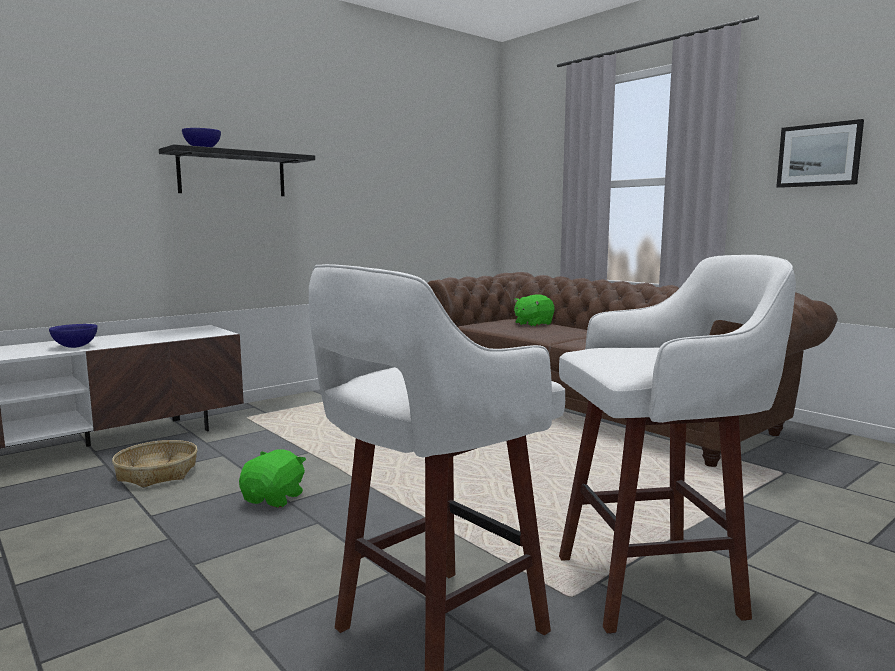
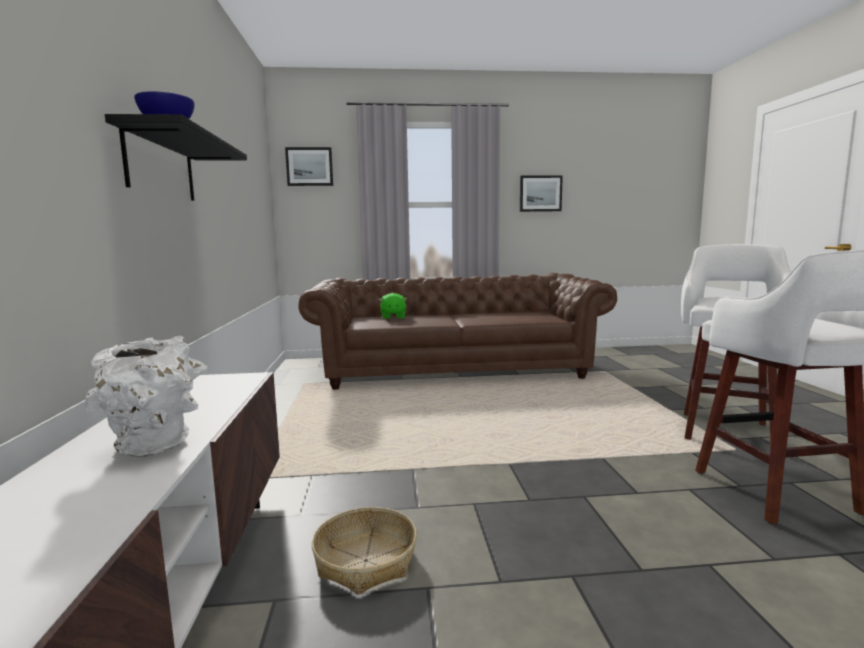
camera: 55 degrees left, 0 degrees up
(75, 347) = (157, 446): blue bowl -> white vase
(274, 498) = (515, 505): green plush toy -> none
(529, 144) = (309, 167): none -> picture

